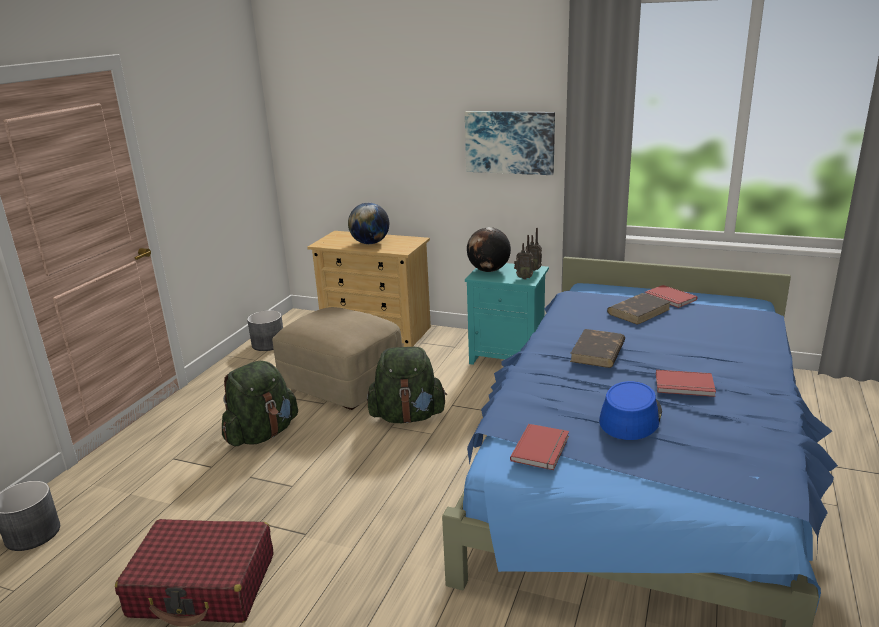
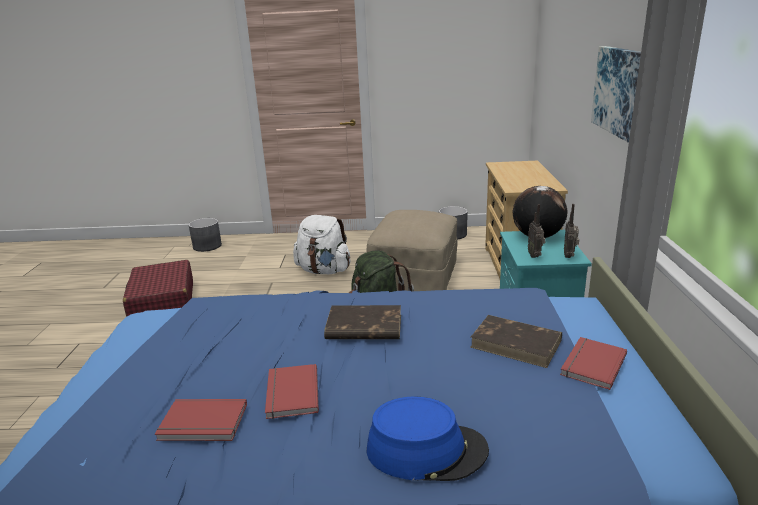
camera: 70 degrees right, 0 degrees up
(262, 434) = (324, 271): green backpack -> white backpack
(370, 243) = (519, 176): globe -> none
(542, 449) = (157, 326): red book -> red book (203, 424)
(630, 417) = (213, 363): blue hat -> blue hat (426, 450)

